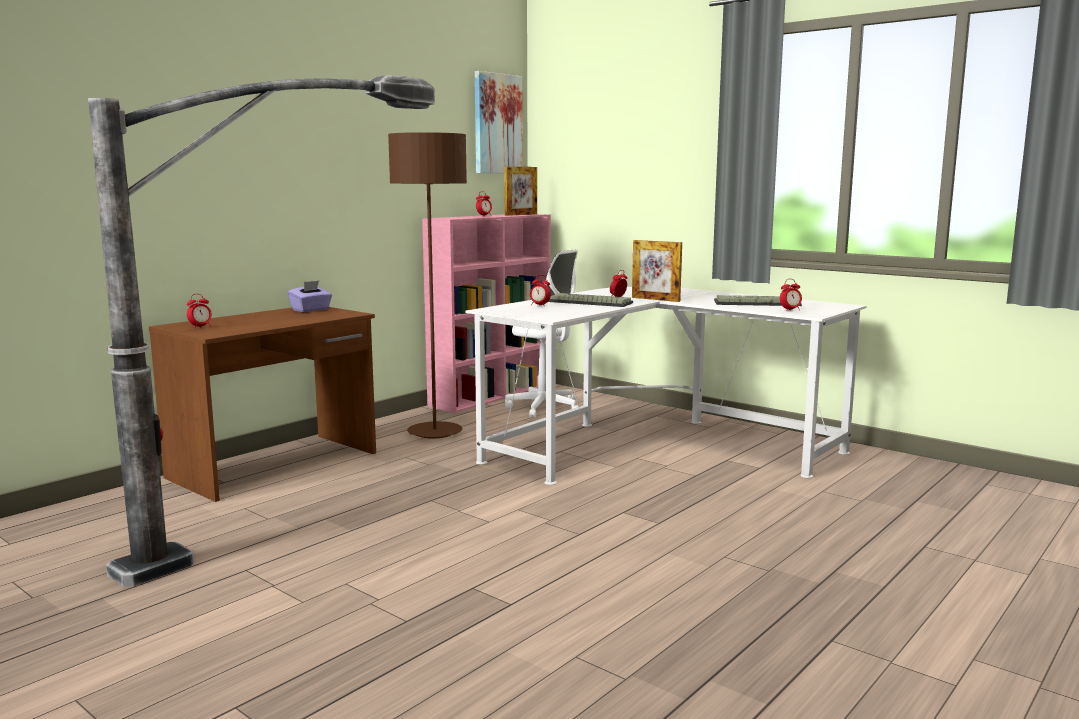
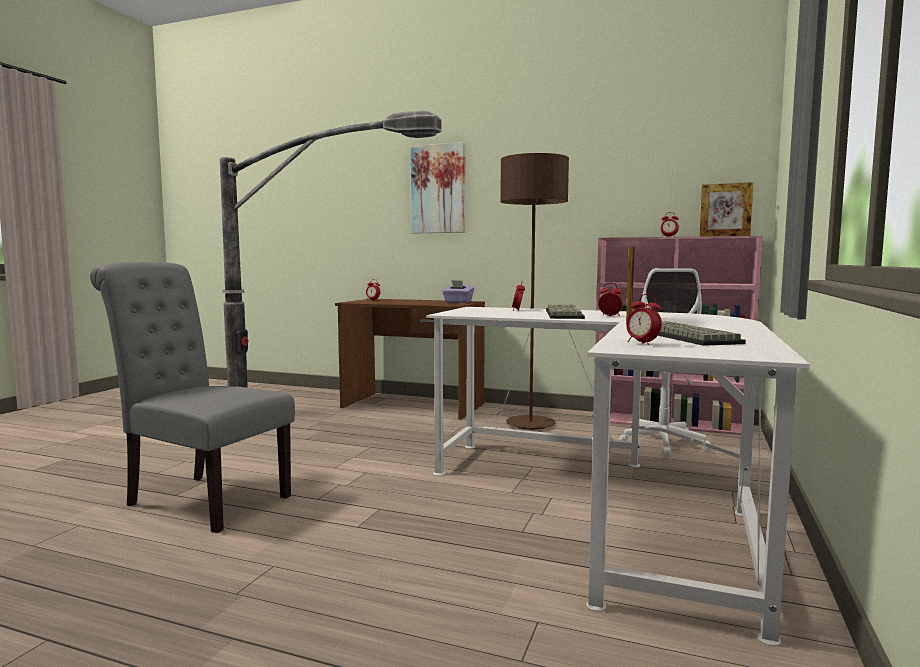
camera: 70 degrees right, 5 degrees down
(497, 124) = (722, 141): picture -> picture (438, 189)
(538, 589) = (201, 499): none -> grey chair

